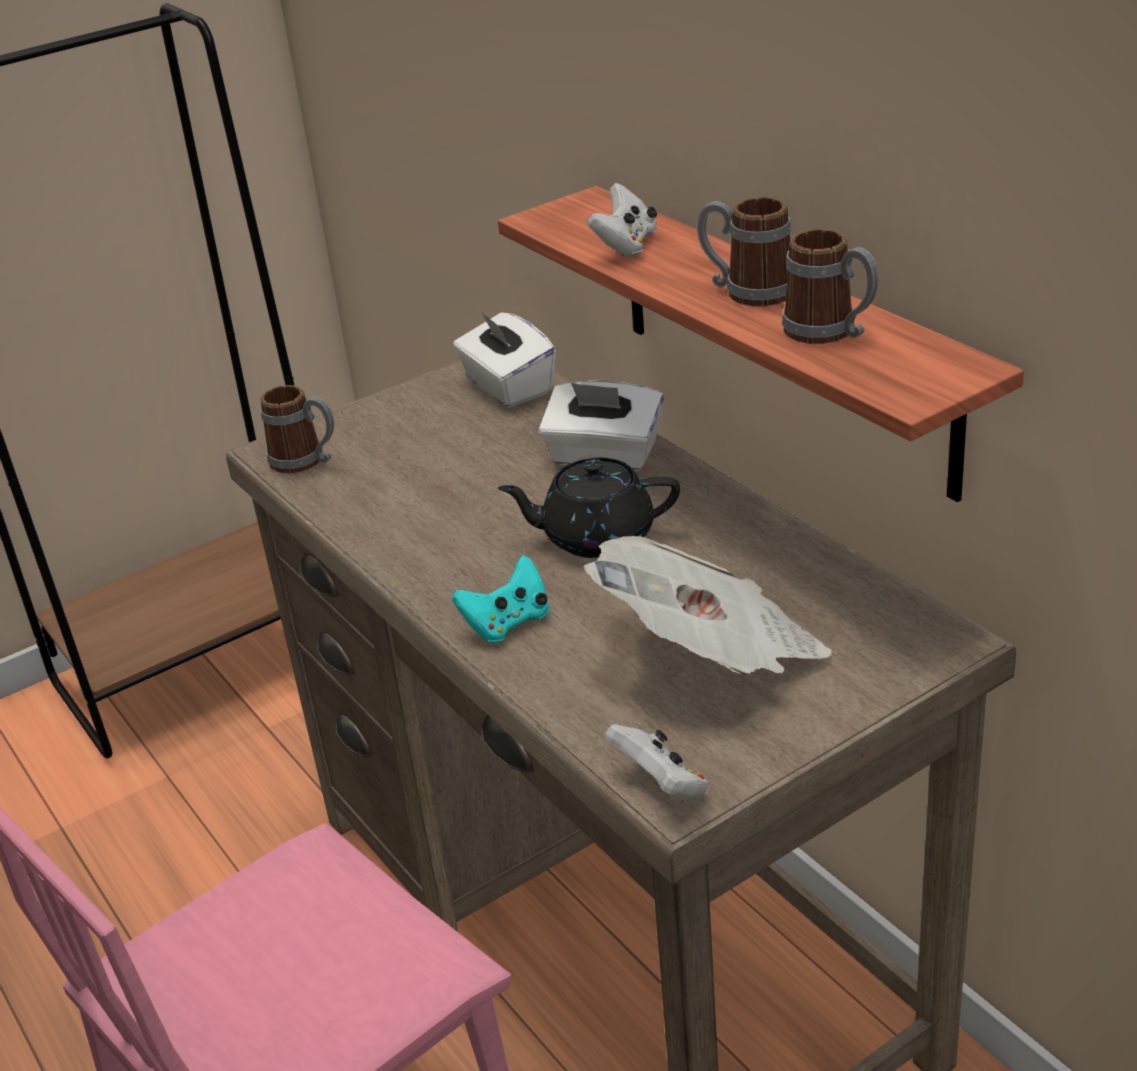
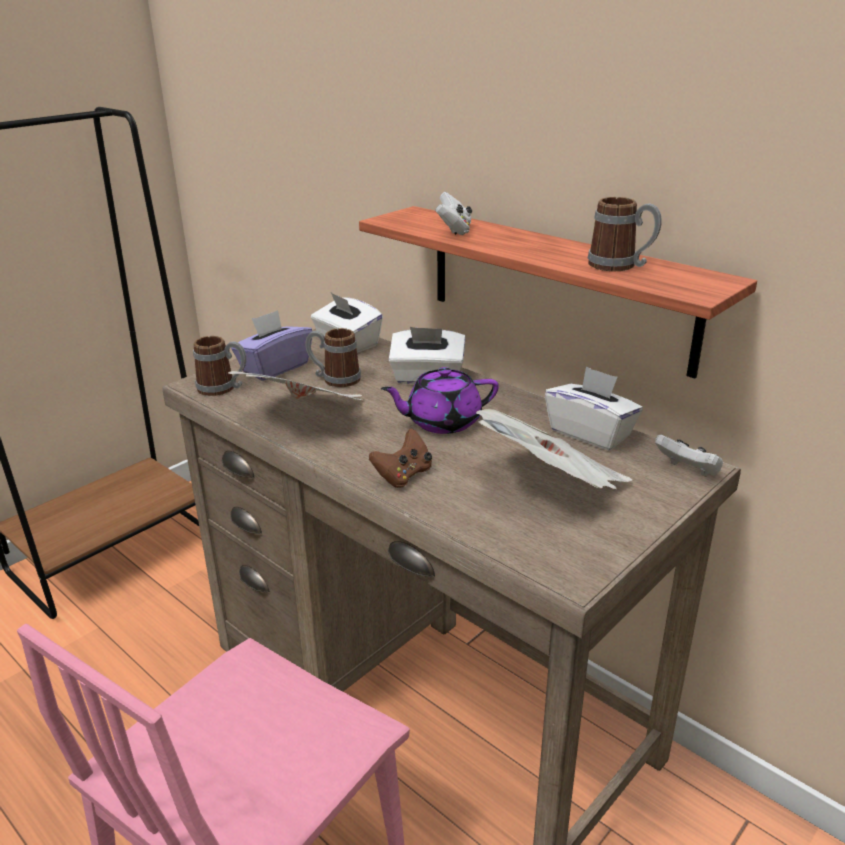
camera: 15 degrees left, 5 degrees down
(388, 428) = (274, 368): none -> purple tissue box
(405, 519) = (306, 418): none -> newspaper
(507, 623) = (403, 475): turquoise game controller -> brown game controller
(596, 536) = (442, 422): black teapot -> purple teapot
(661, 787) = (558, 570): white game controller -> white game controller (688, 471)
(747, 292) = (550, 249): mug -> mug (334, 379)
(809, 570) = (590, 433): none -> white tissue box

